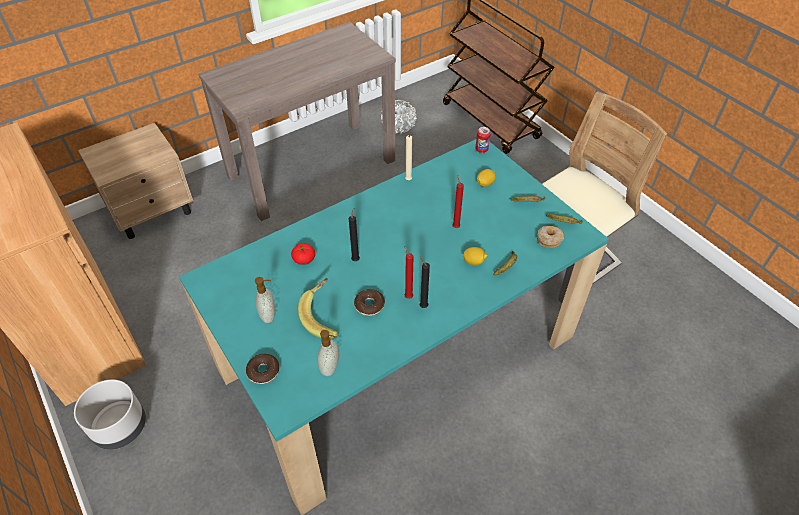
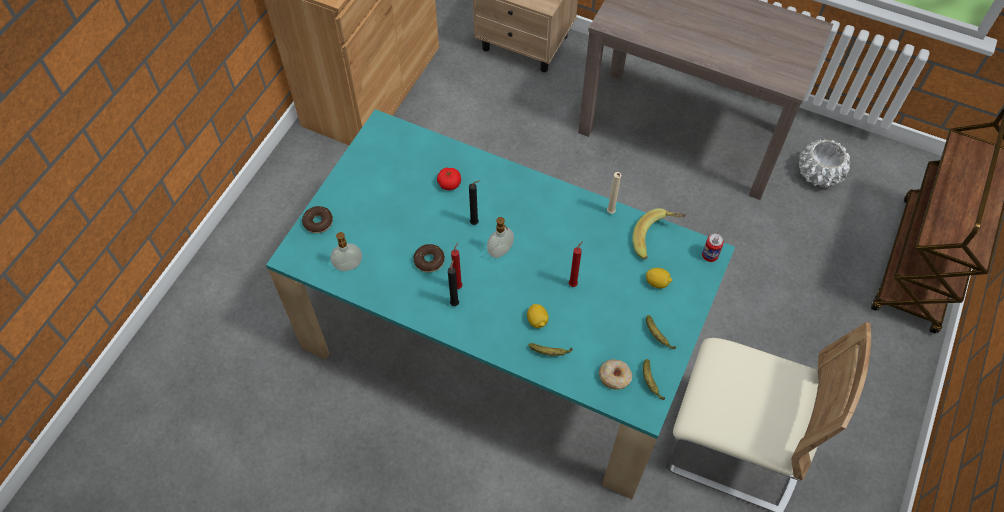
camera: 60 degrees right, 10 degrees up
(120, 427) = (304, 174): grey planter -> none
(269, 315) = (374, 194): soap dispenser -> soap dispenser (501, 252)
(324, 317) = (396, 234): banana -> banana (657, 239)

